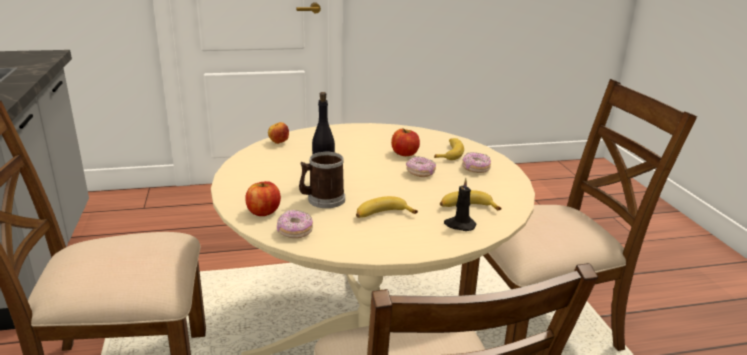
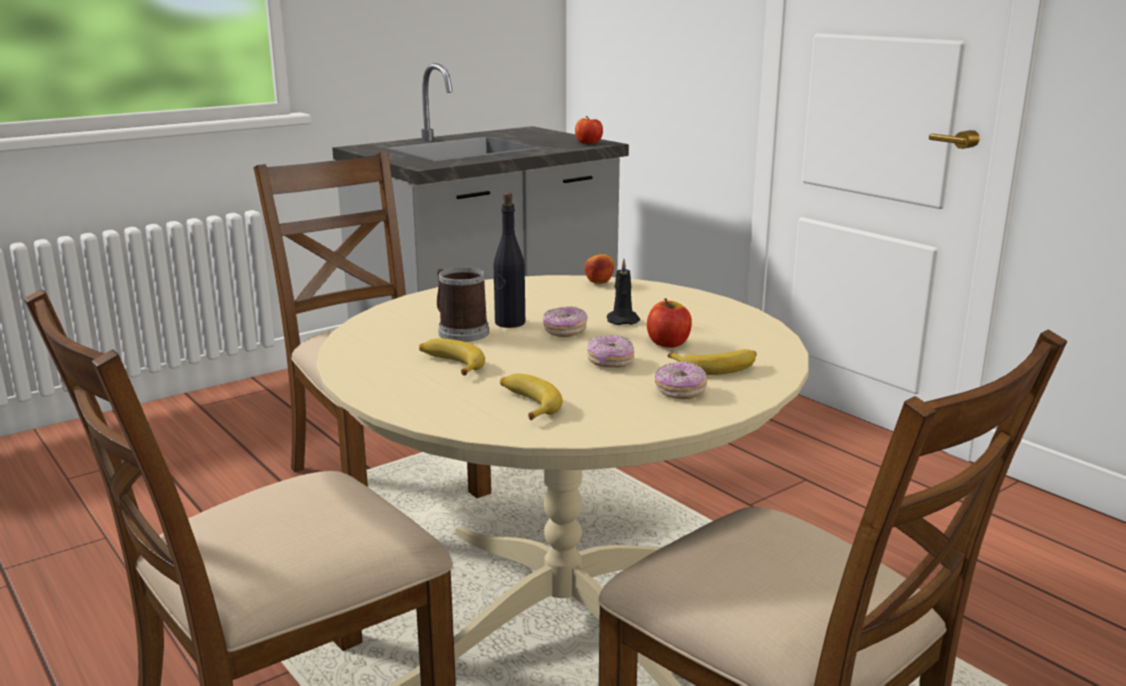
camera: 65 degrees right, 5 degrees down
(263, 212) = (401, 315): apple -> apple (588, 143)
(295, 231) = (368, 336): donut -> donut (565, 331)
(459, 225) = (466, 407): black candle -> black candle (622, 320)

